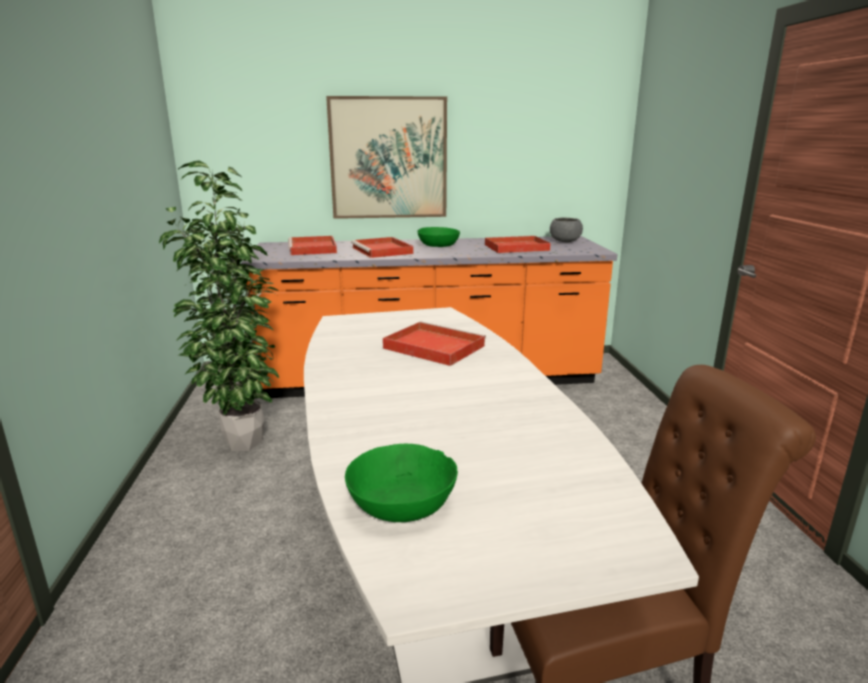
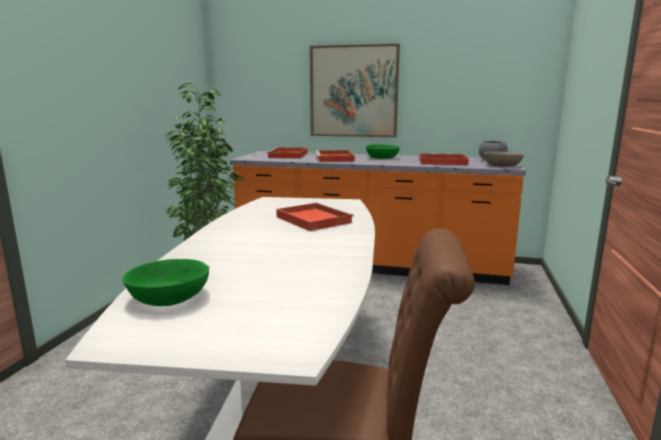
camera: 20 degrees right, 5 degrees down
(586, 249) = (502, 165): none -> grey bowl

